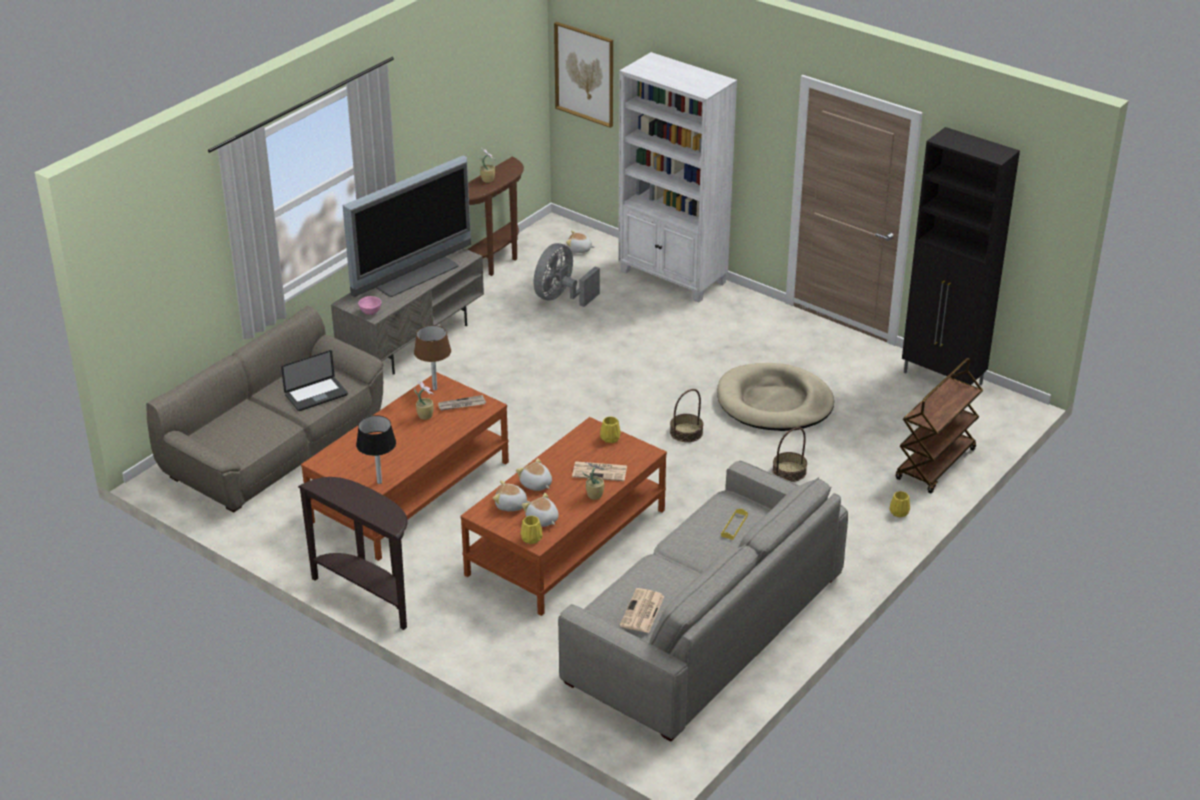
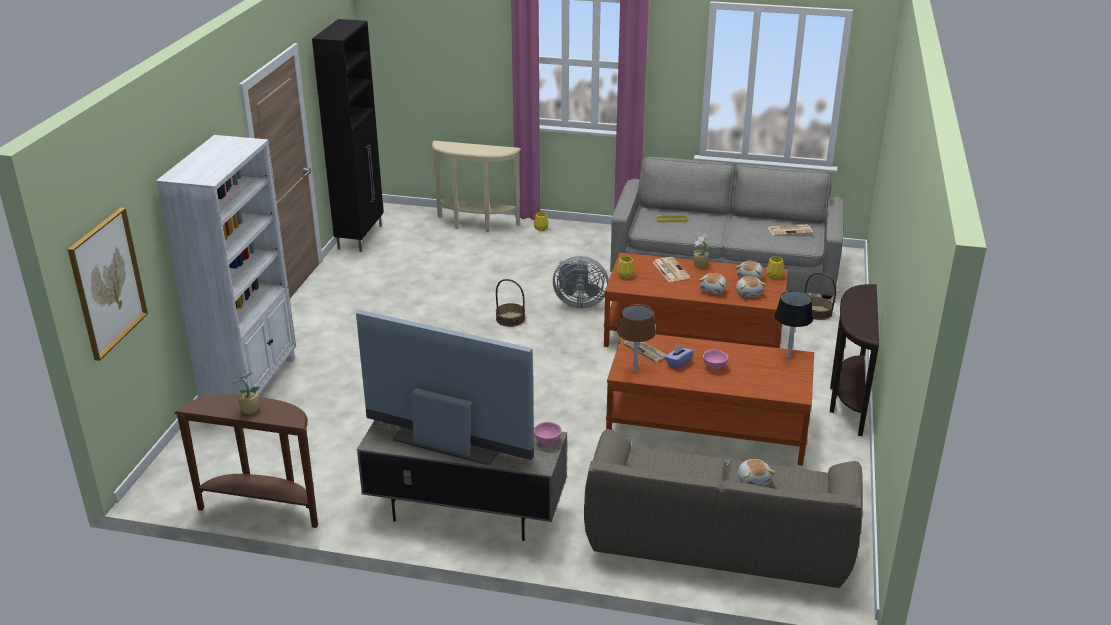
camera: 115 degrees left, 5 degrees down
(316, 395) = (678, 468): laptop -> none
(401, 433) = (715, 367): none -> pink bowl
(425, 415) = (678, 363): potted plant -> purple tissue box
(561, 297) = (323, 438): grey fan -> grey fan (579, 303)
(579, 250) = (211, 454): plush toy -> plush toy (754, 480)
(774, 402) = (440, 292): beige dog bed -> none
(789, 471) = (527, 270): basket -> basket (817, 312)
(936, 465) = (476, 225): brown cart -> beige console table

